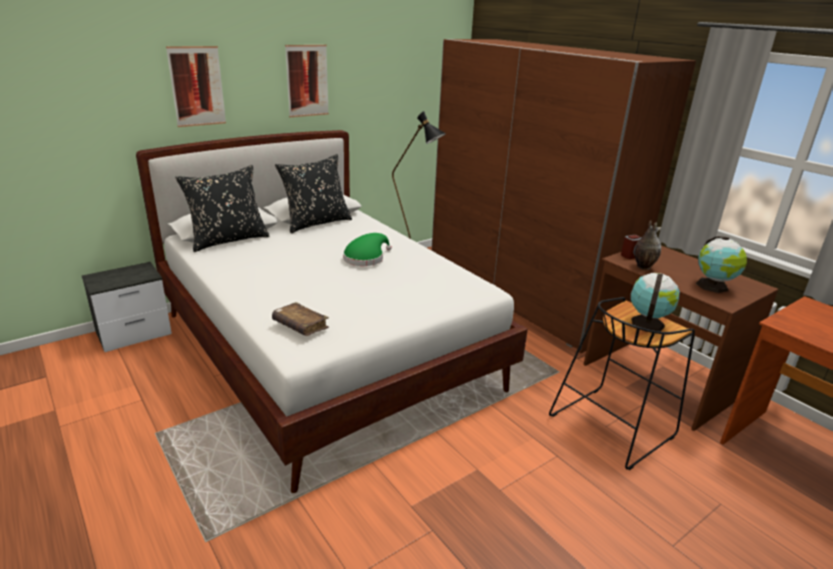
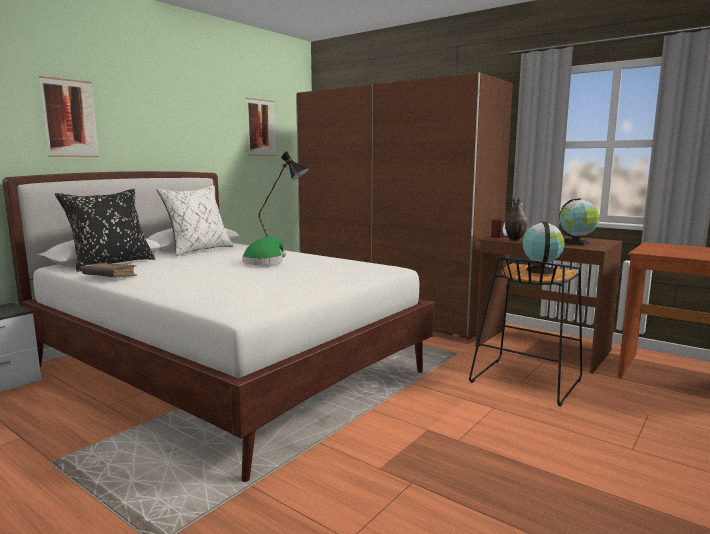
camera: 15 degrees left, 15 degrees down
(300, 325) = (231, 296): brown book -> brown book (110, 277)
(307, 81) = (176, 124): picture -> picture (261, 127)
(316, 223) = (198, 250): black pillow -> white pillow

